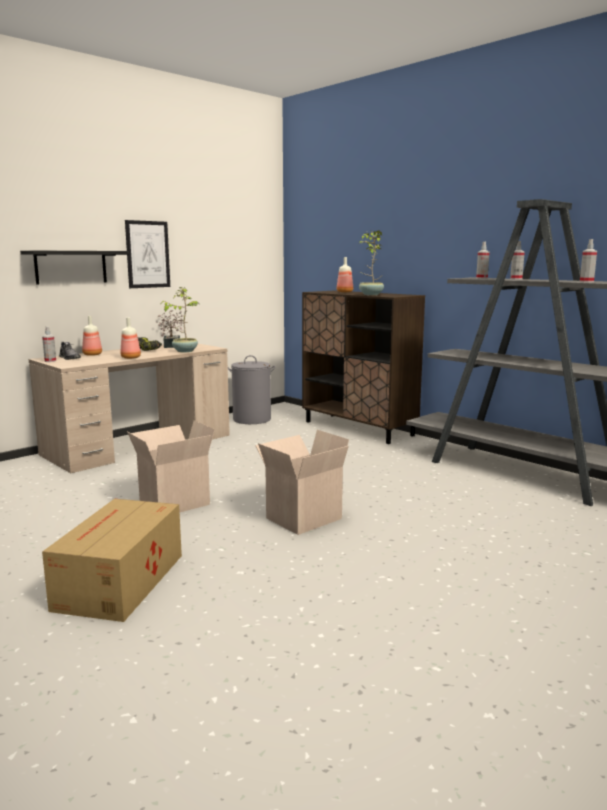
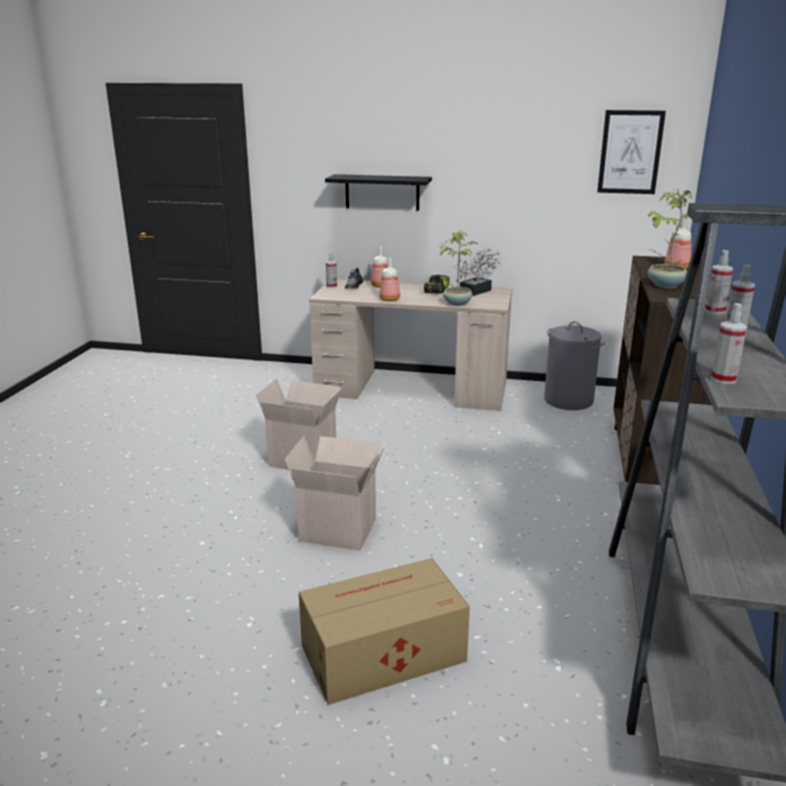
camera: 55 degrees right, 10 degrees up
(118, 582) = (147, 501): cardboard box -> cardboard box (380, 653)
(148, 254) = (473, 181): picture -> picture (630, 152)

